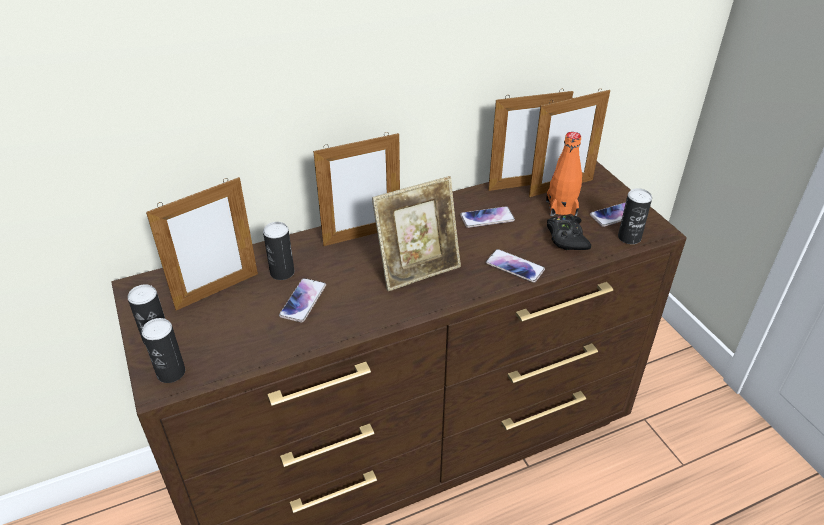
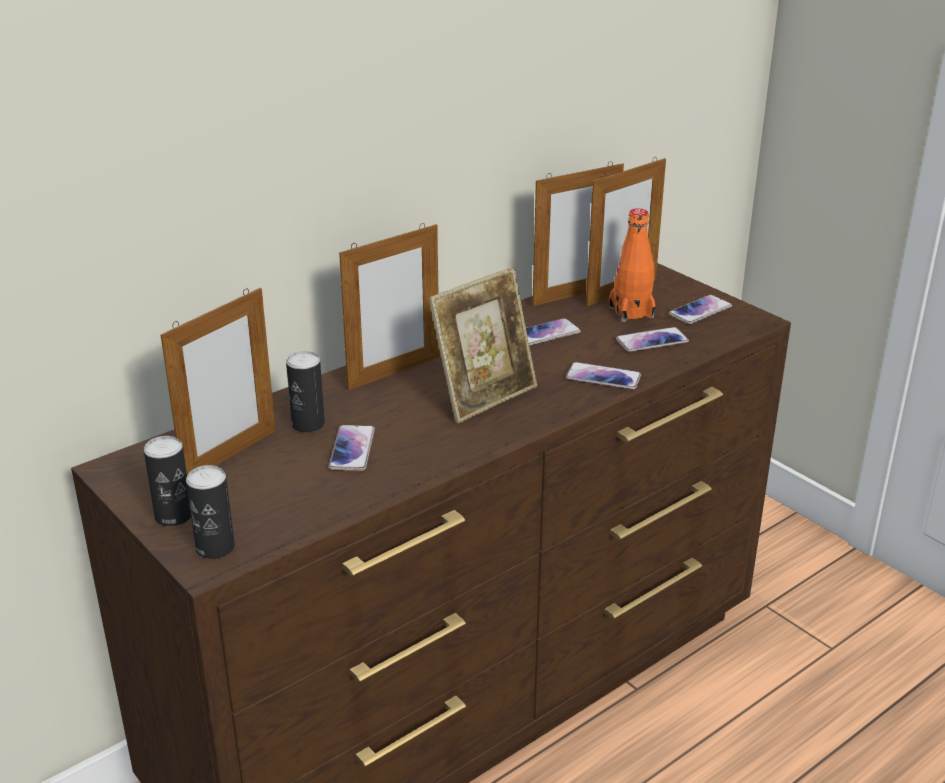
camera: 15 degrees left, 10 degrees down
(566, 238) = (652, 341): black game controller -> phone
(629, 237) = (725, 331): can -> none

